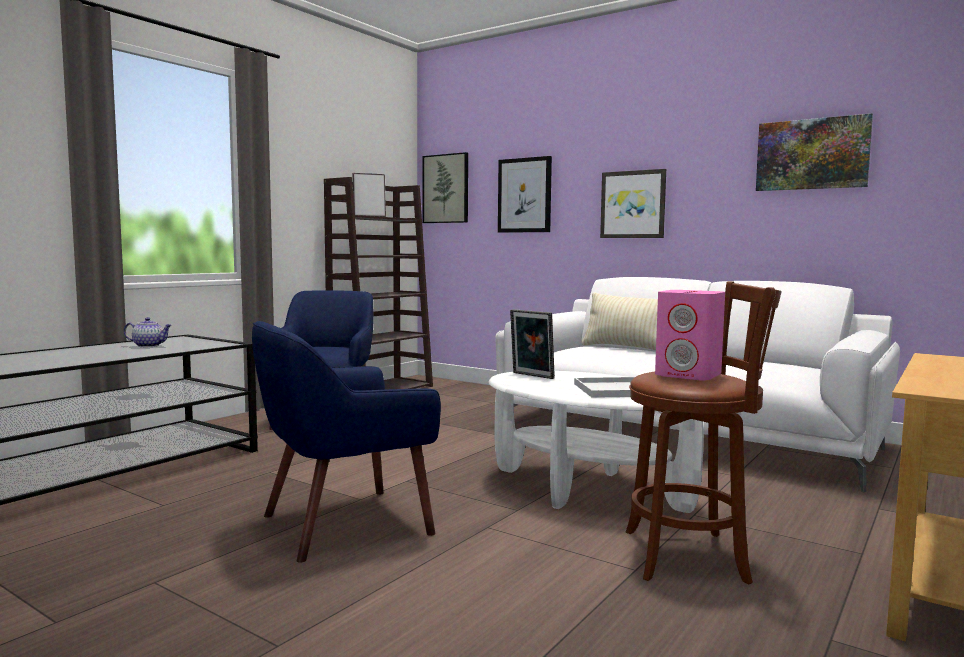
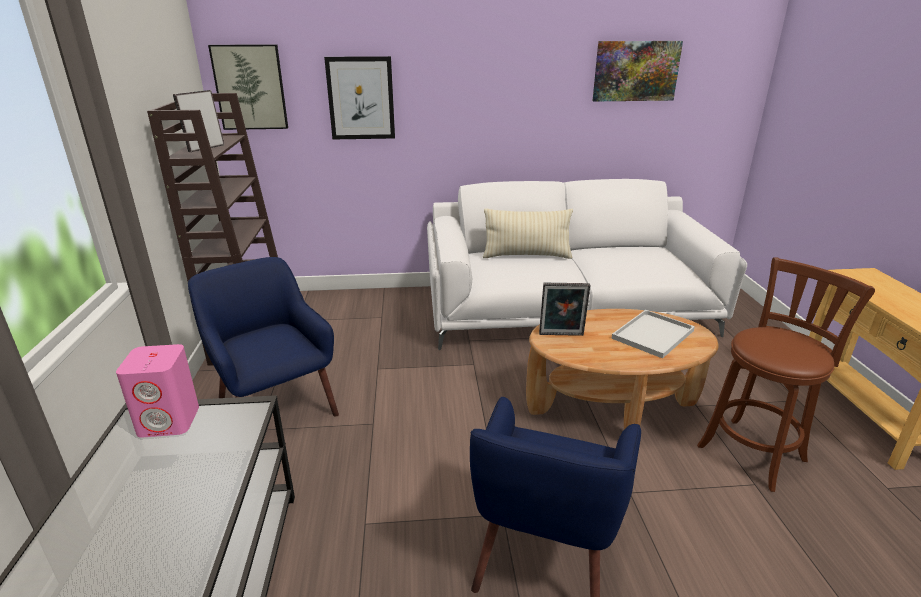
camera: 40 degrees left, 20 degrees up
(149, 346) = (156, 464): teapot -> none
(587, 489) = (612, 409): white coffee table -> brown coffee table
(633, 204) = (482, 110): picture -> none
(689, 375) = (780, 343): pink speaker -> pink speaker (170, 421)

